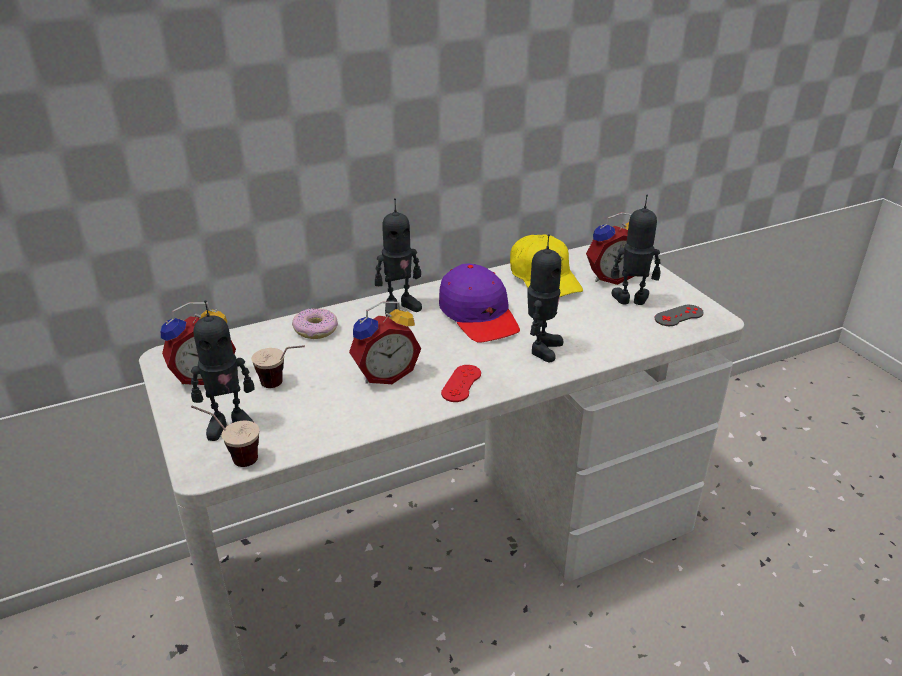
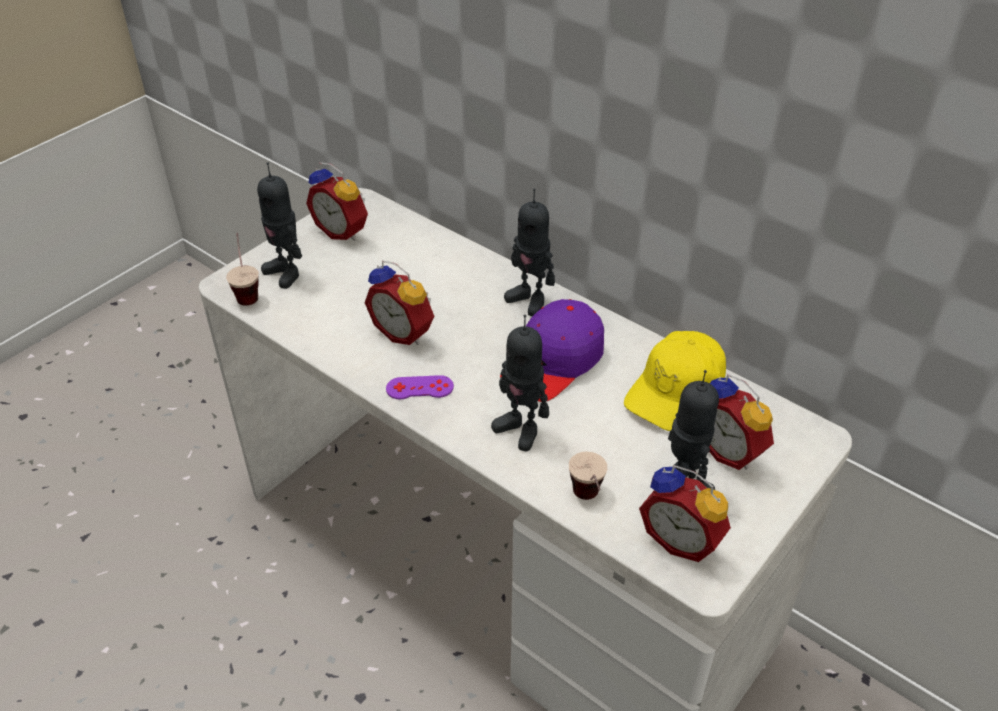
camera: 65 degrees right, 10 degrees up
(283, 385) = (354, 278): cup -> cup (588, 502)
(316, 329) = (451, 262): donut -> none
(461, 383) = (419, 388): red game controller -> purple game controller
(541, 348) = (520, 429): toy robot -> toy robot turned 45 degrees clockwise
(679, 316) = (682, 539): grey game controller -> alarm clock

